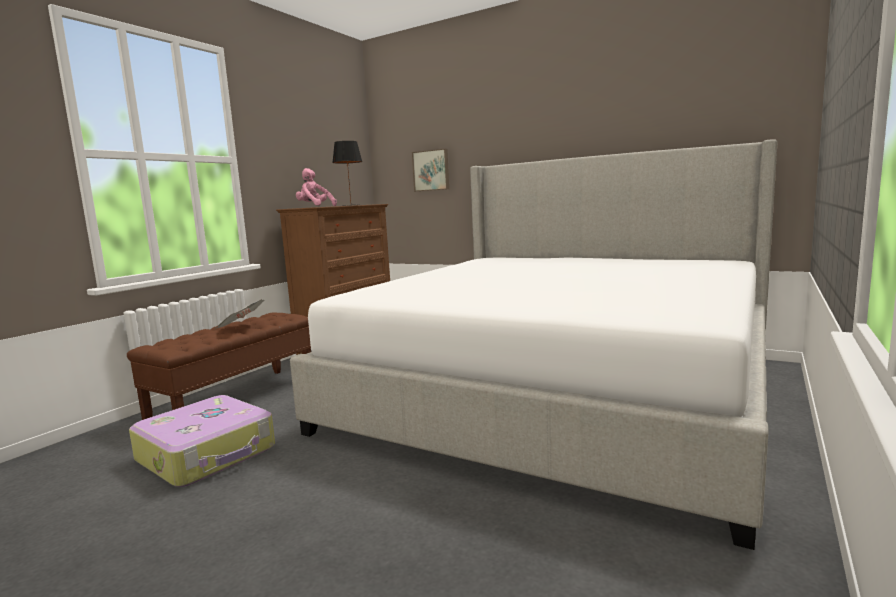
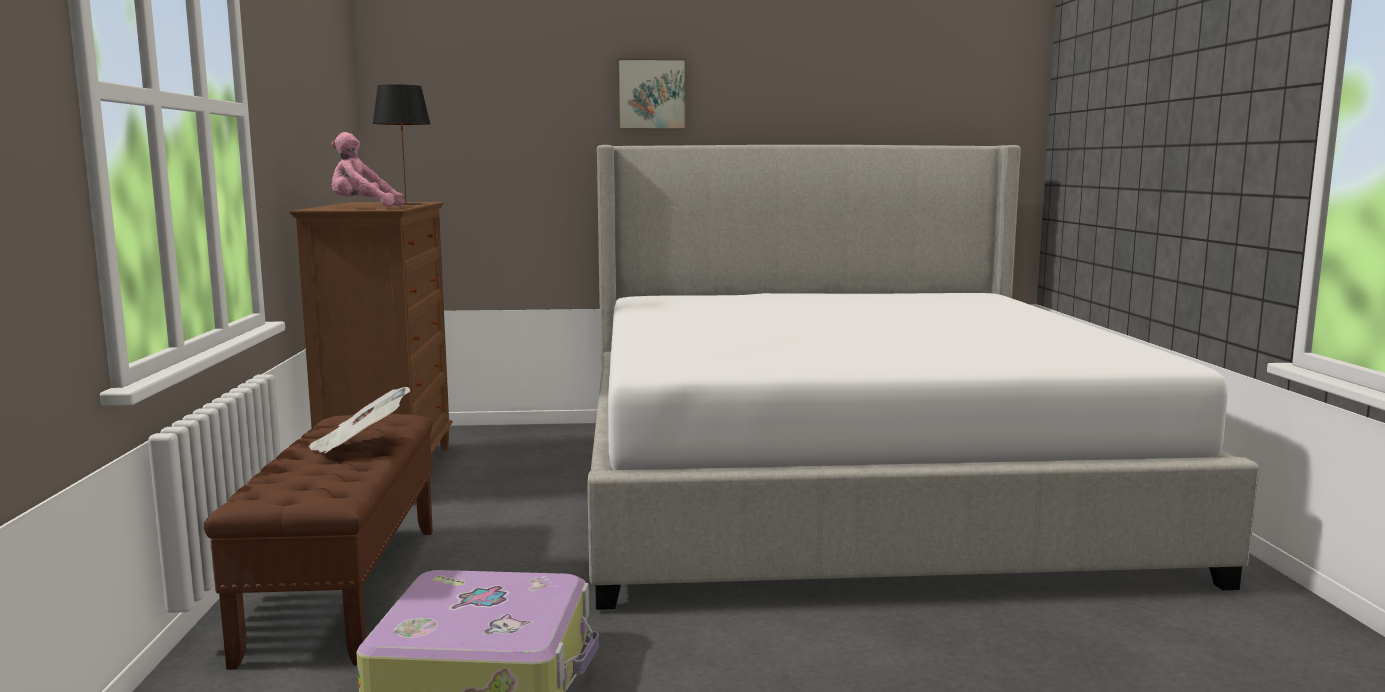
camera: 35 degrees left, 0 degrees up
(431, 170) = (498, 144): picture -> picture (651, 94)

